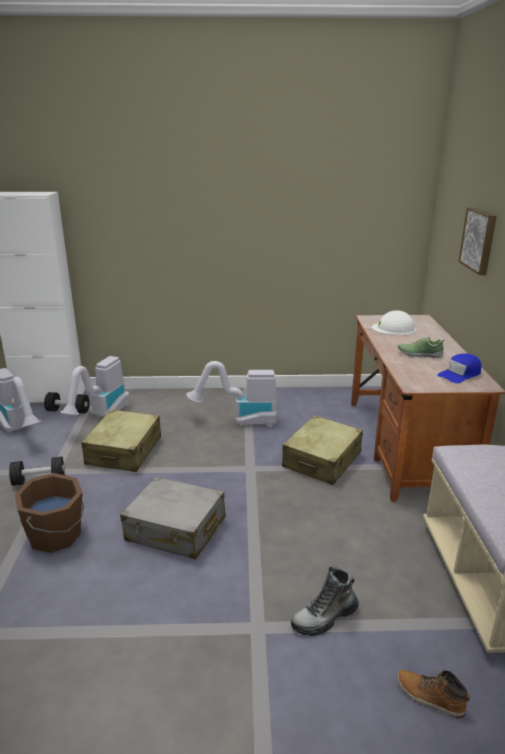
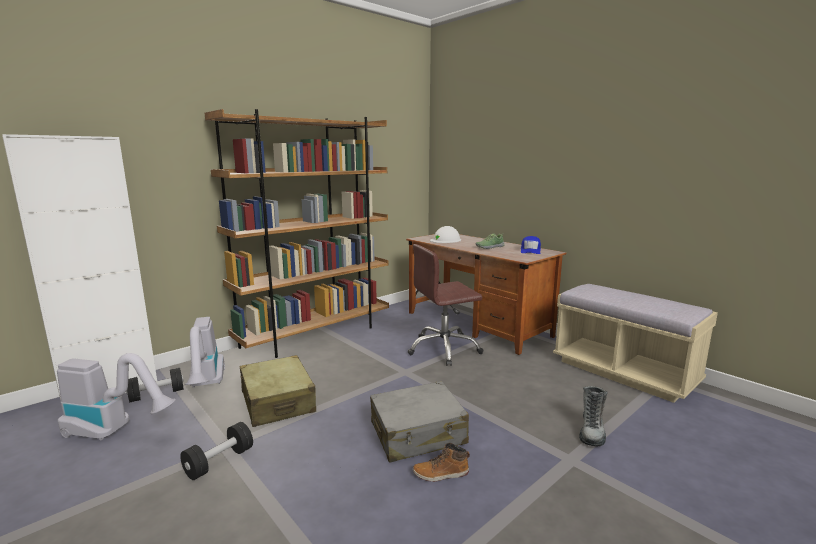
camera: 40 degrees left, 10 degrees down
(56, 535) = (318, 494): brown bucket -> none
(231, 398) = (316, 335): none -> brown bookcase
(240, 420) = (347, 346): vacuum cleaner -> none
(322, 460) = (444, 349): beige suitcase -> brown office chair
(429, 697) = (694, 438): boot -> boot (441, 474)
(479, 240) = (500, 165): picture -> none

